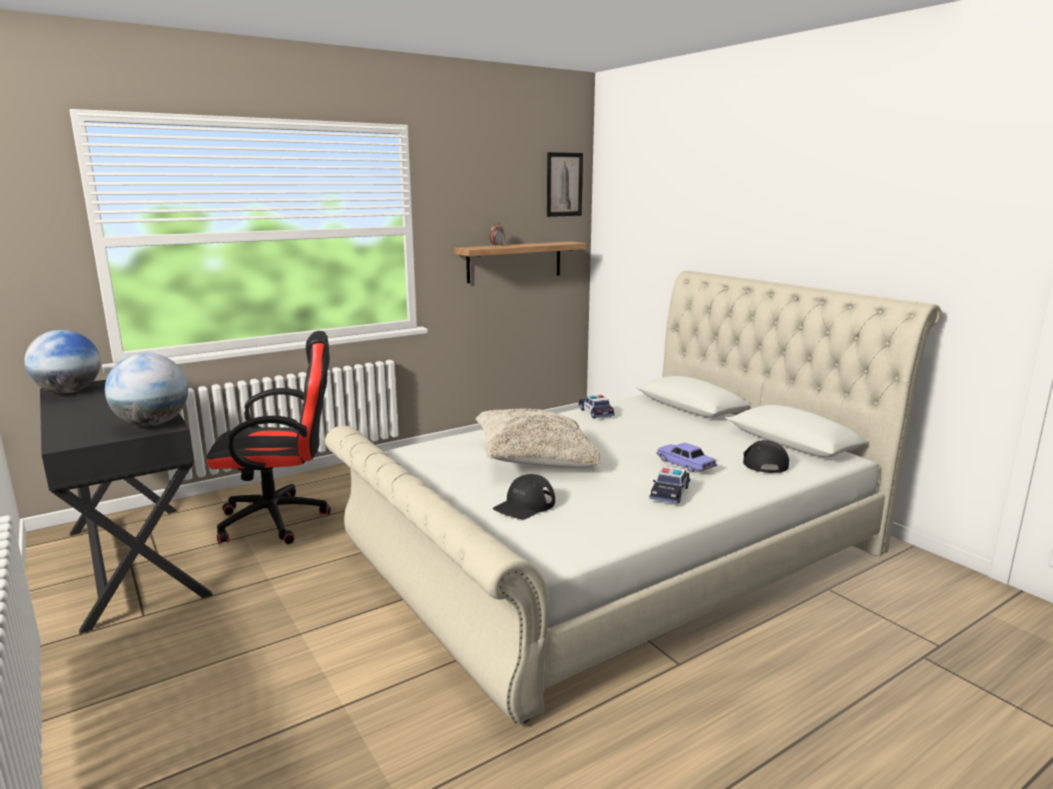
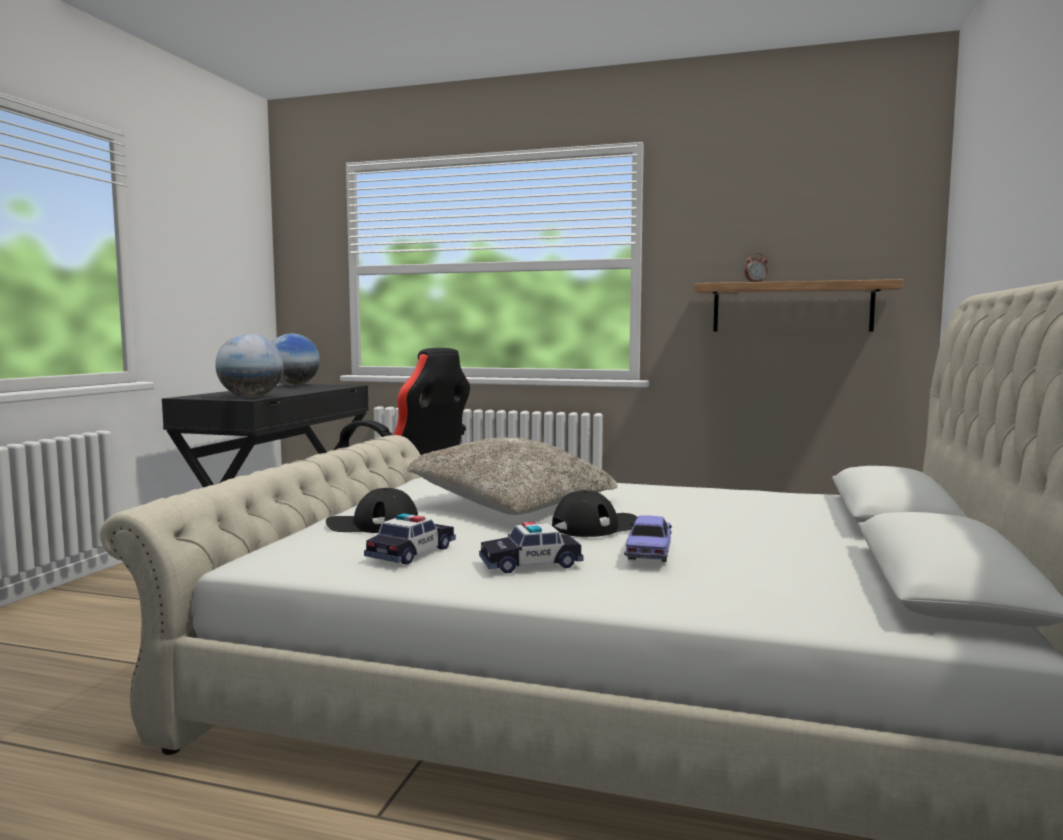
camera: 50 degrees right, 10 degrees down
(564, 184) = (888, 199): picture -> none
(595, 412) = (720, 493): toy car -> toy car (411, 552)
(764, 461) = (781, 585): black cap -> black cap (595, 526)

